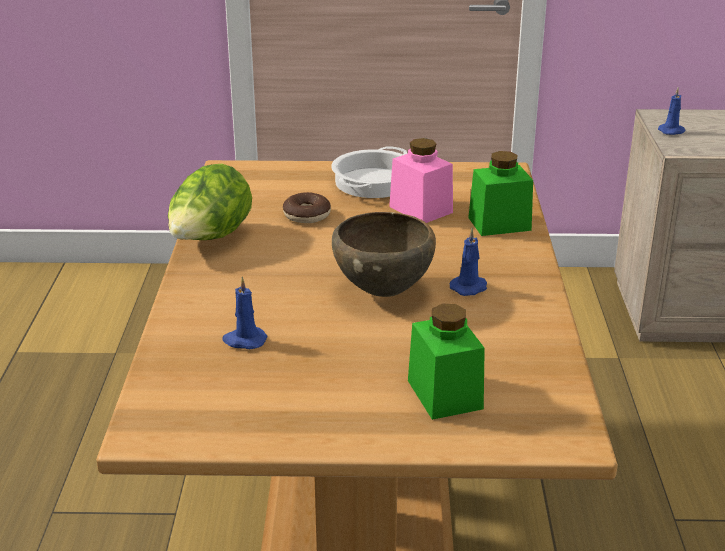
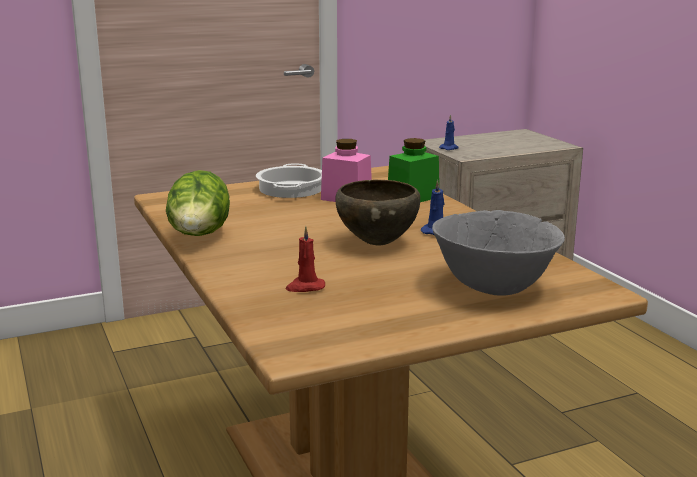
camera: 25 degrees left, 10 degrees down
(244, 340) = (305, 287): blue candle -> red candle
(307, 215) = (262, 213): donut -> none
(444, 394) = (493, 287): green jar -> grey bowl

